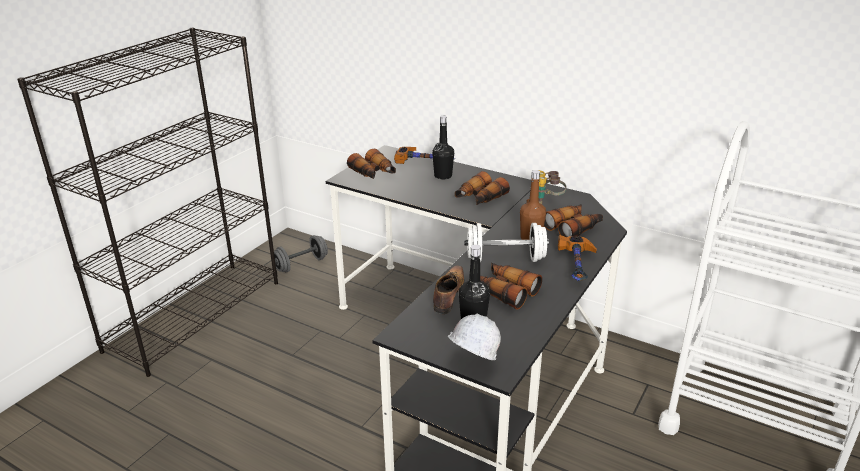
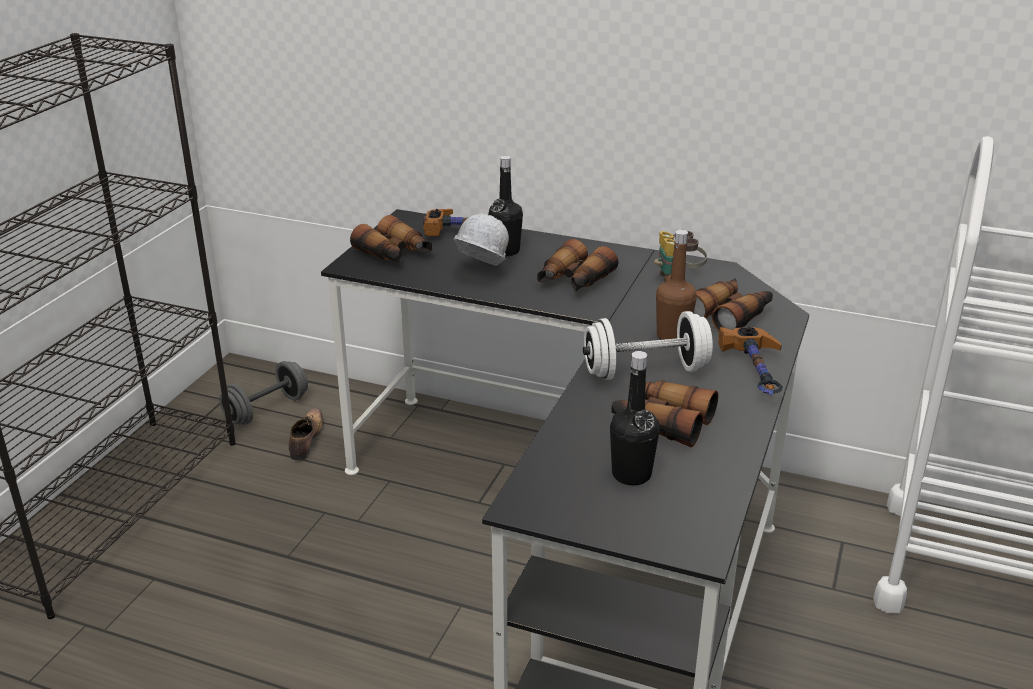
camera: 10 degrees left, 0 degrees up
(448, 295) = (578, 435): shoe -> shoe (306, 440)
(471, 366) = (652, 543): white hard hat -> white hard hat (479, 274)

